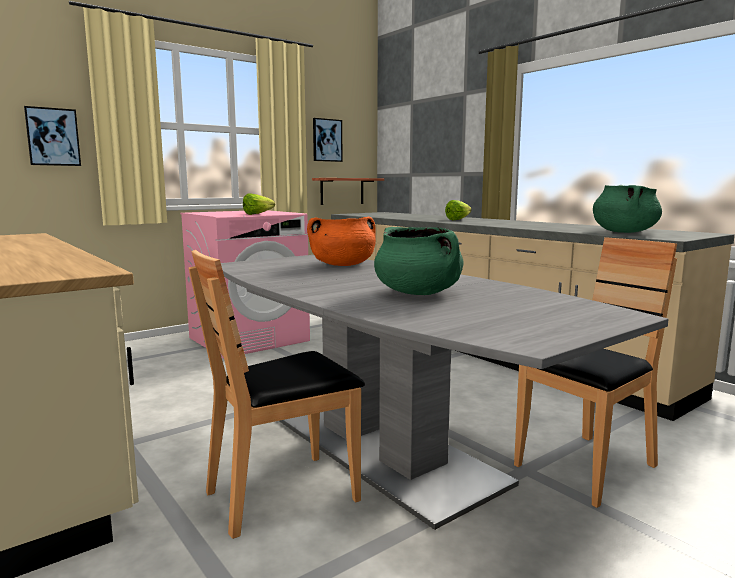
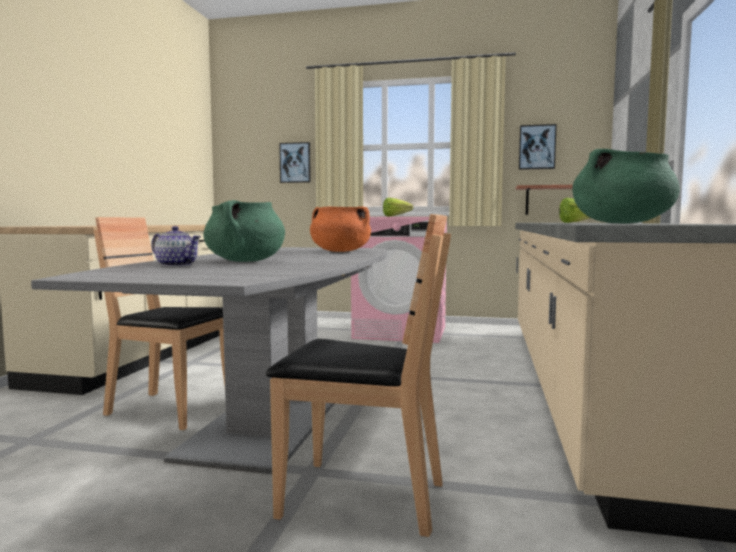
camera: 50 degrees right, 5 degrees down
(430, 310) = (176, 265): none -> teapot

